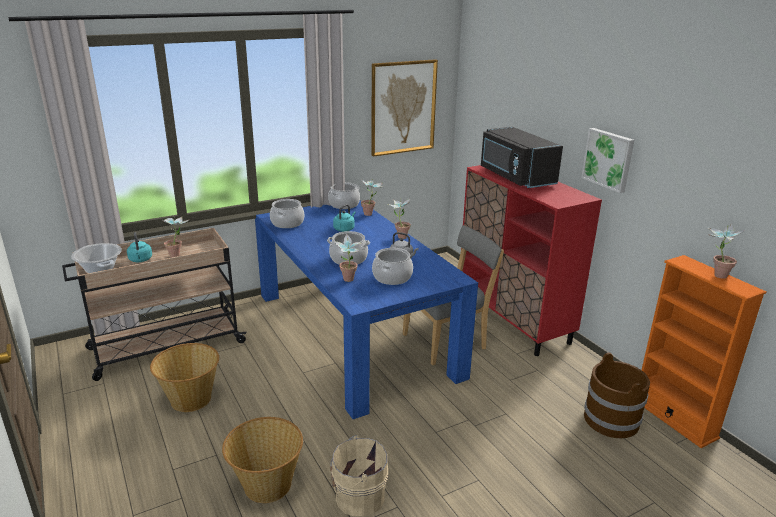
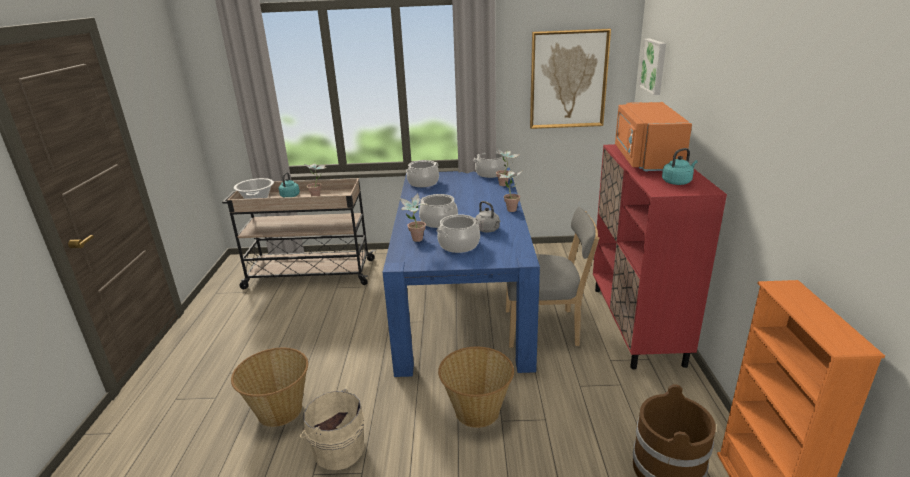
camera: 30 degrees right, 0 degrees up
(190, 399) = (289, 320): basket -> basket (477, 410)
(344, 229) = (466, 195): turquoise kettle -> turquoise kettle (677, 182)
(515, 177) = (645, 159): black microwave -> orange microwave
(608, 159) = (741, 143): picture -> picture (654, 66)
(715, 274) = (818, 314): potted plant -> none

